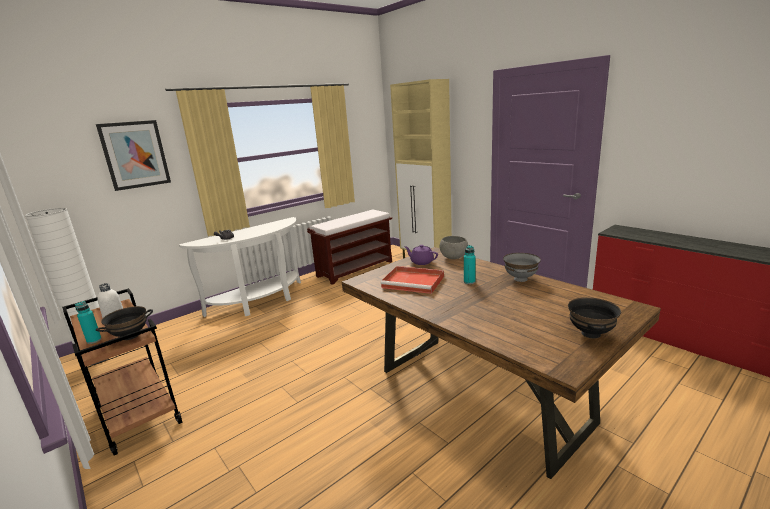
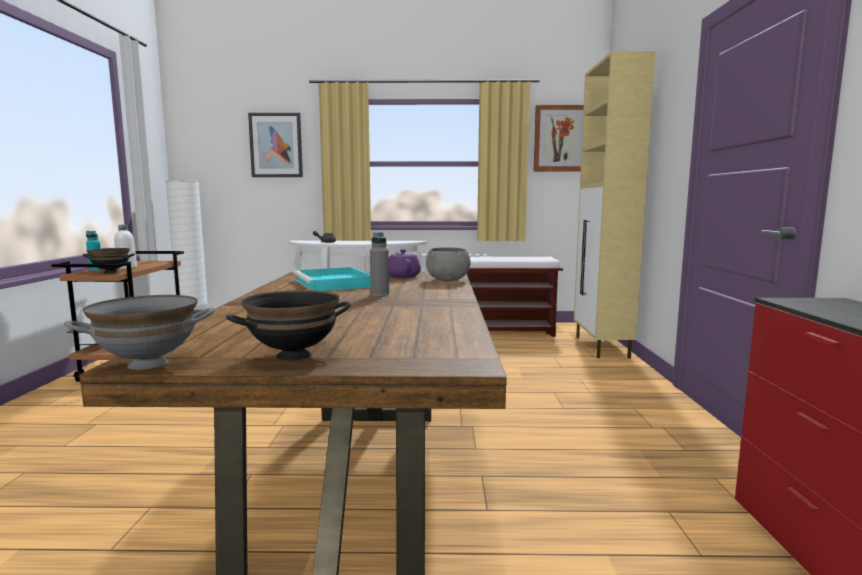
camera: 40 degrees right, 10 degrees down
(361, 125) = (560, 139): none -> picture
(414, 282) = (334, 283): red tray -> turquoise tray
(469, 282) = (379, 294): turquoise bottle -> grey bottle
(521, 279) = (441, 305): grey bowl -> grey bowl (148, 364)

